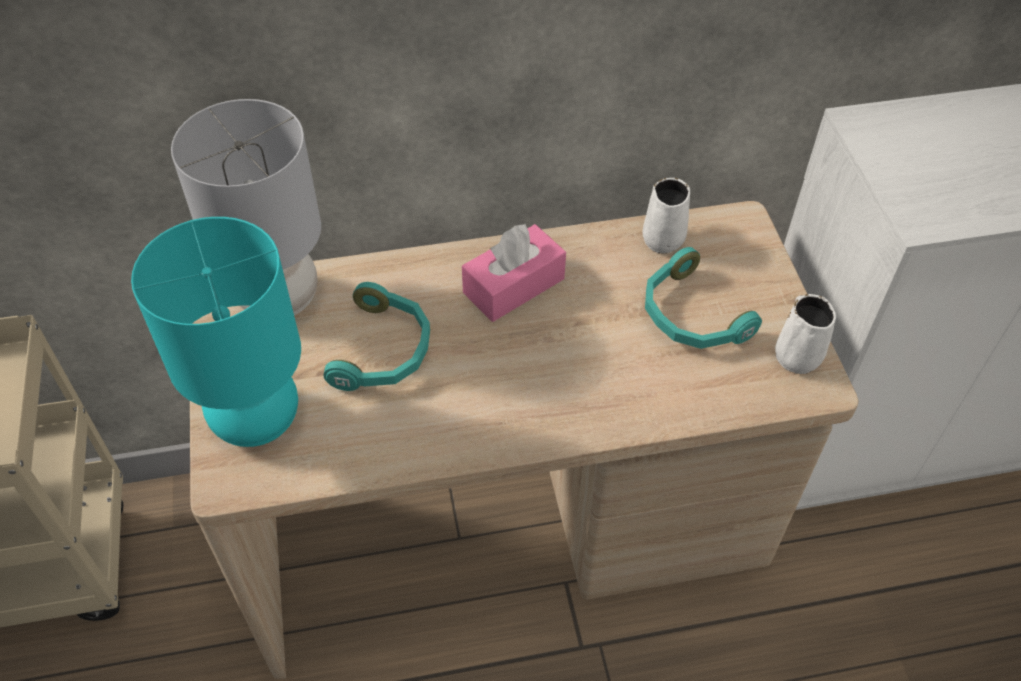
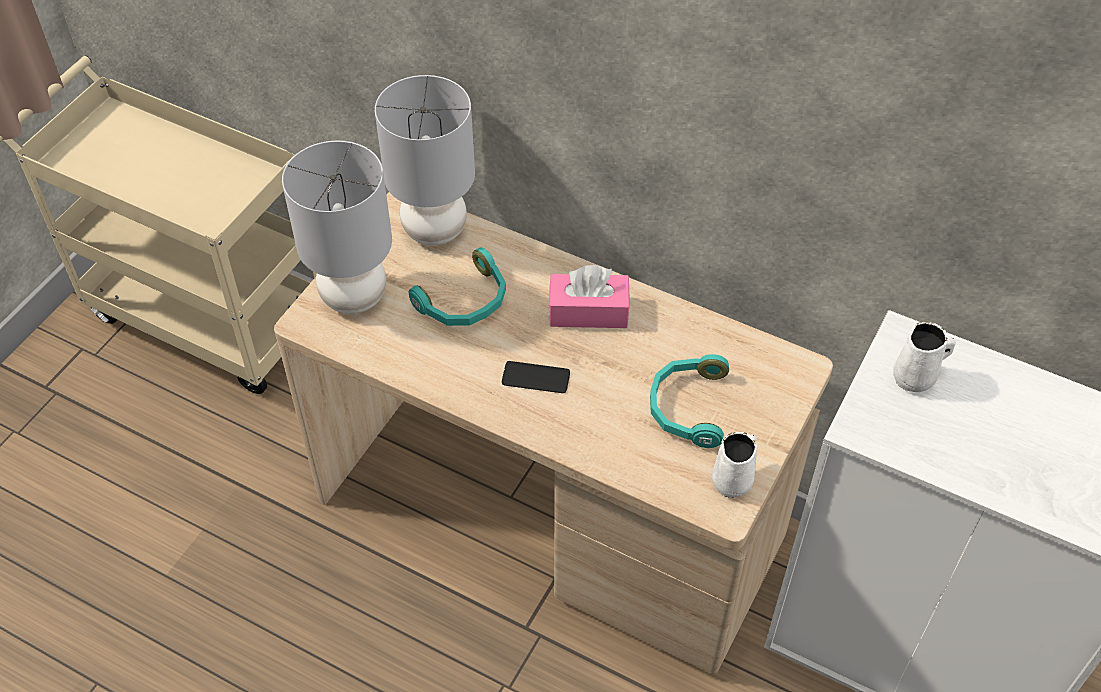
camera: 40 degrees right, 0 degrees up
(258, 420) = (354, 297): turquoise table lamp -> grey table lamp
(529, 379) = (536, 378): none -> phone
(664, 238) = (729, 344): white mug -> white mug (916, 377)

